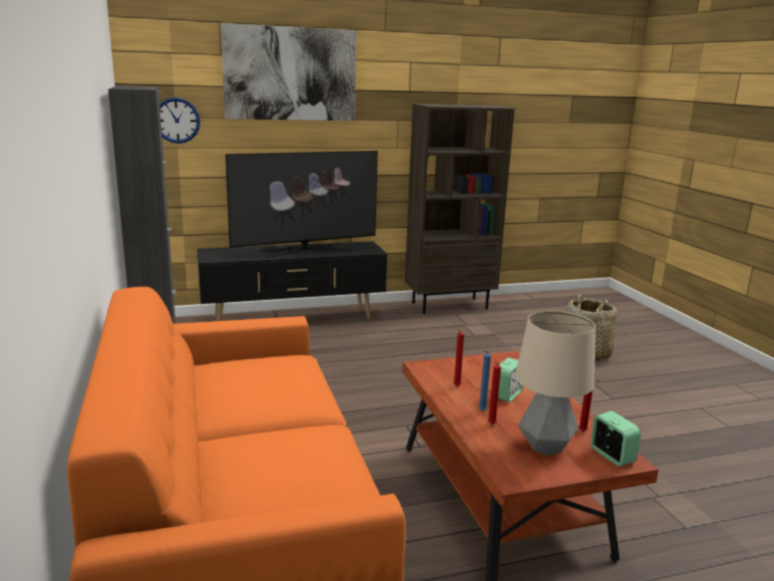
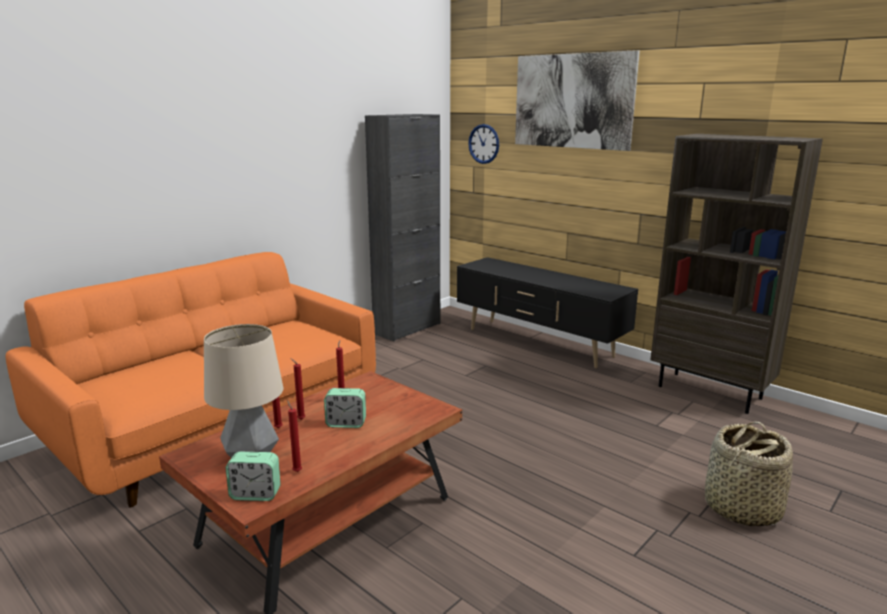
camera: 60 degrees right, 0 degrees up
(304, 250) = (552, 278): television -> none
(481, 411) = (300, 419): blue candle -> red candle
(612, 456) = (255, 494): alarm clock -> alarm clock turned 60 degrees clockwise

